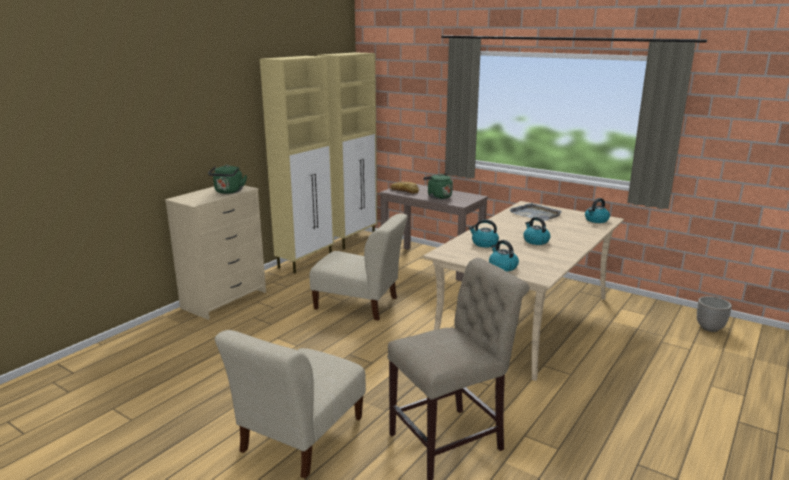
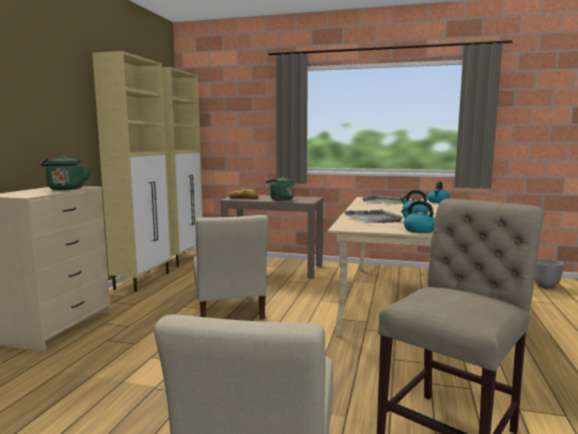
camera: 20 degrees left, 10 degrees down
(359, 304) = (228, 310): beige chair -> beige chair turned 75 degrees clockwise
(484, 243) = (373, 219): kettle -> grey tray

